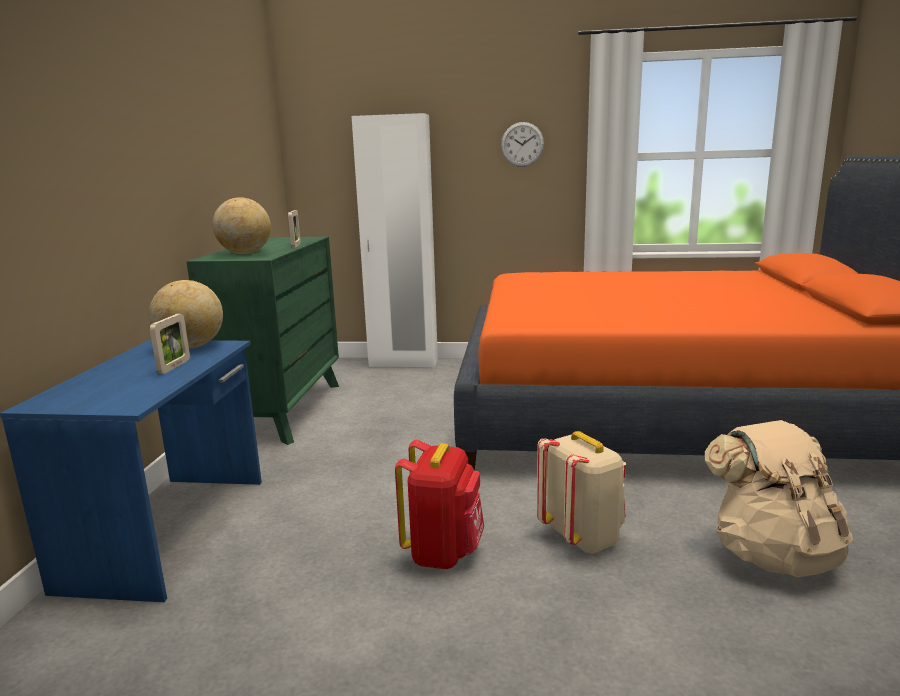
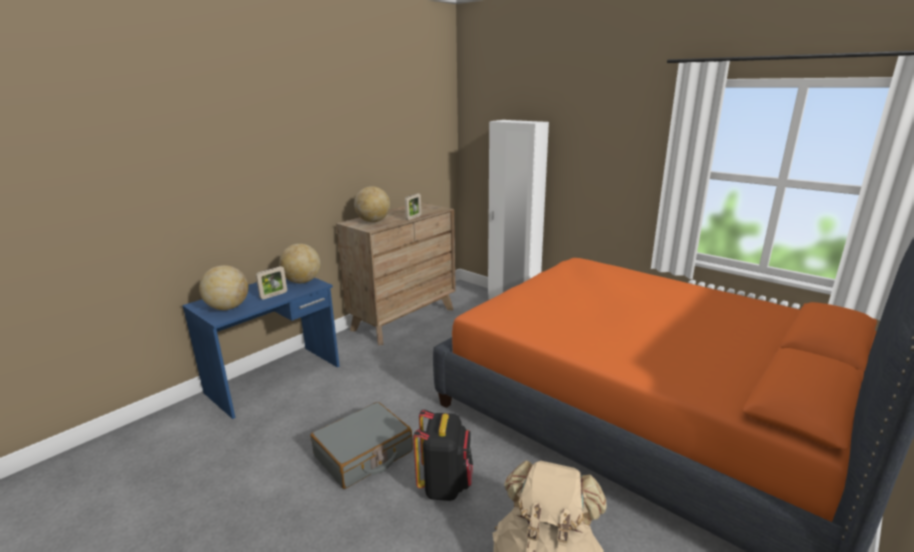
camera: 35 degrees right, 5 degrees up
(115, 394) = (228, 307): none -> globe
(283, 410) = (403, 319): green dresser -> brown dresser
(443, 552) = (364, 454): red backpack -> grey suitcase
(522, 144) = (616, 152): wall clock -> none
(582, 537) = (445, 485): beige backpack -> black backpack

